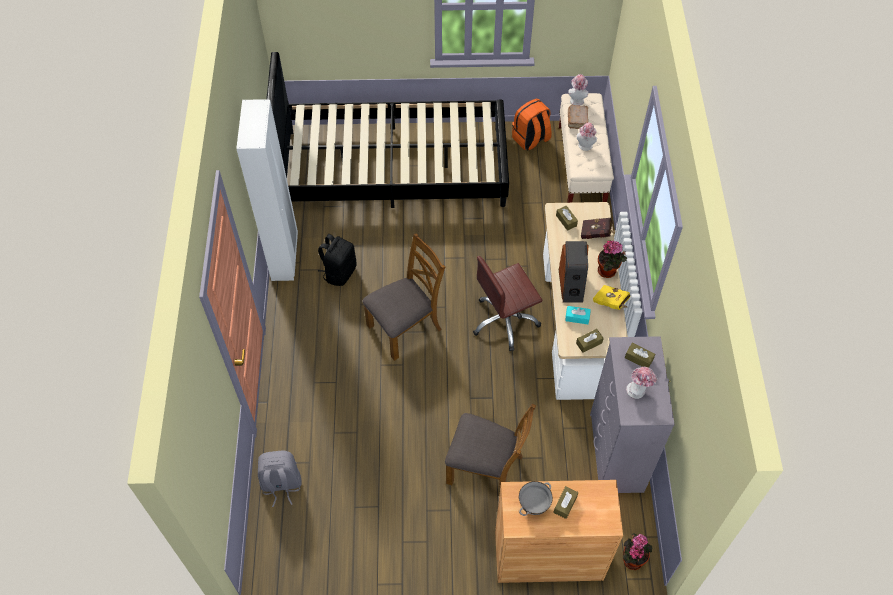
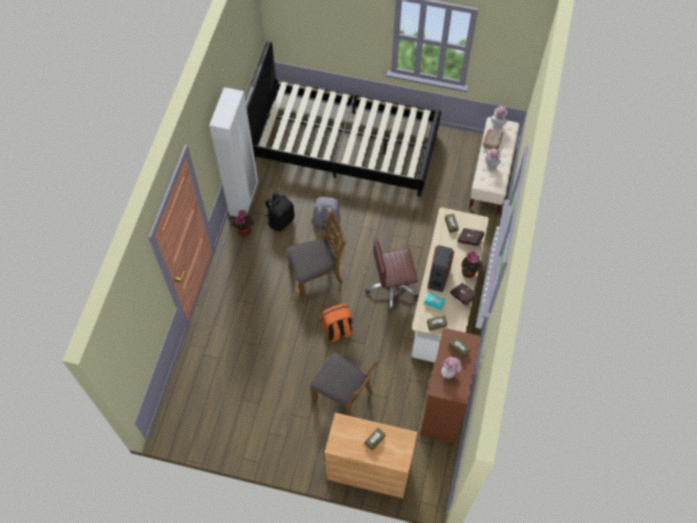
camera: 15 degrees right, 5 degrees up
(281, 485) = (195, 370): grey backpack -> grey backpack (326, 223)
(531, 139) = (458, 145): orange backpack -> orange backpack (337, 330)
(533, 504) = (352, 434): grey bowl -> none
(611, 303) = (463, 298): yellow book -> red book
(615, 453) = (442, 408): grey dresser -> brown dresser
(632, 558) = (429, 488): potted plant -> potted plant (245, 230)

